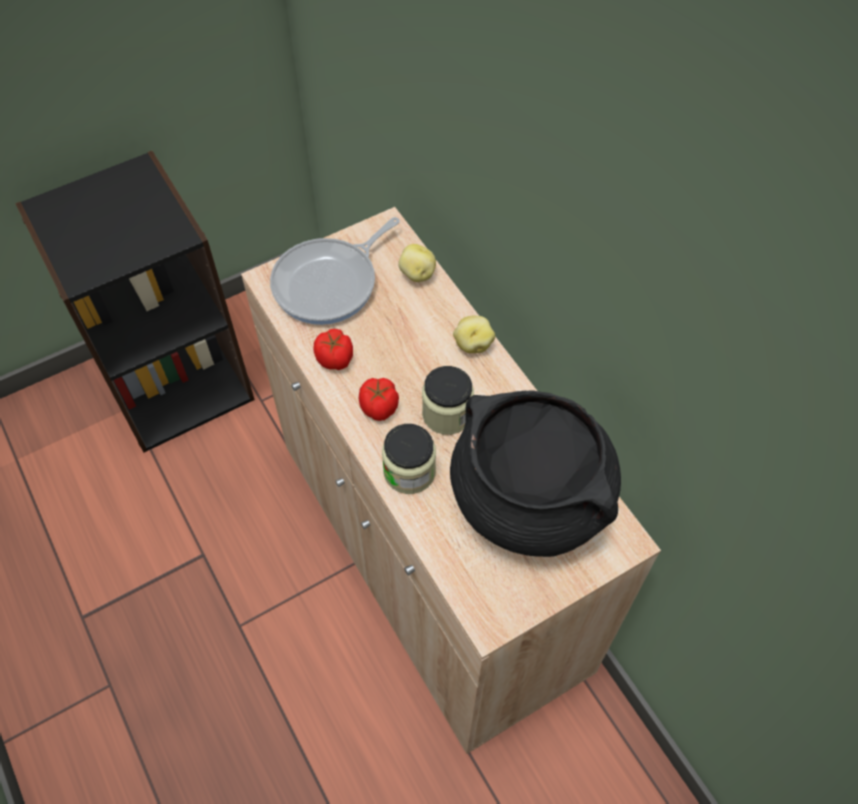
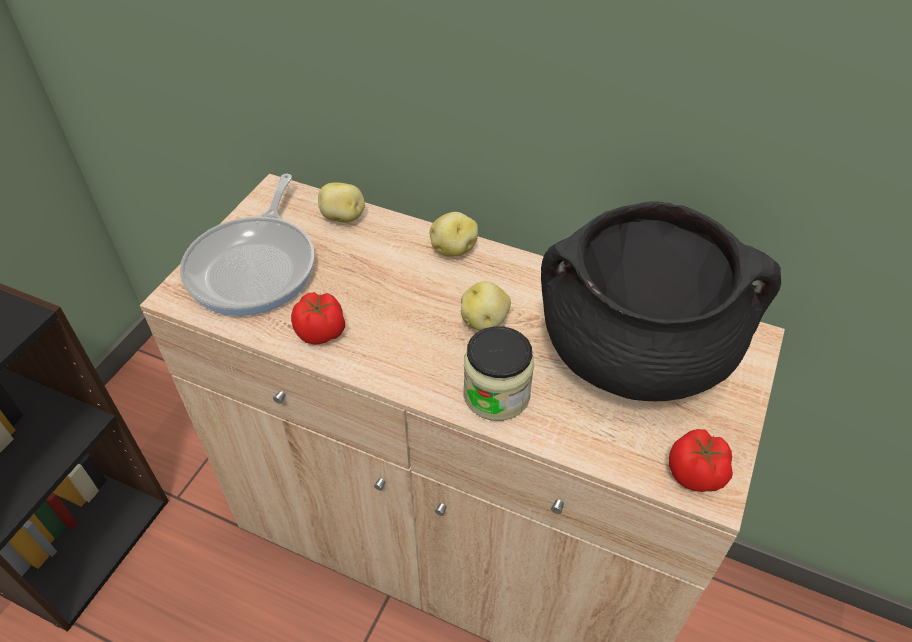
camera: 35 degrees left, 10 degrees down
(379, 408) = (410, 353): tomato -> tomato (696, 474)
(447, 414) = (485, 321): jar -> potato

